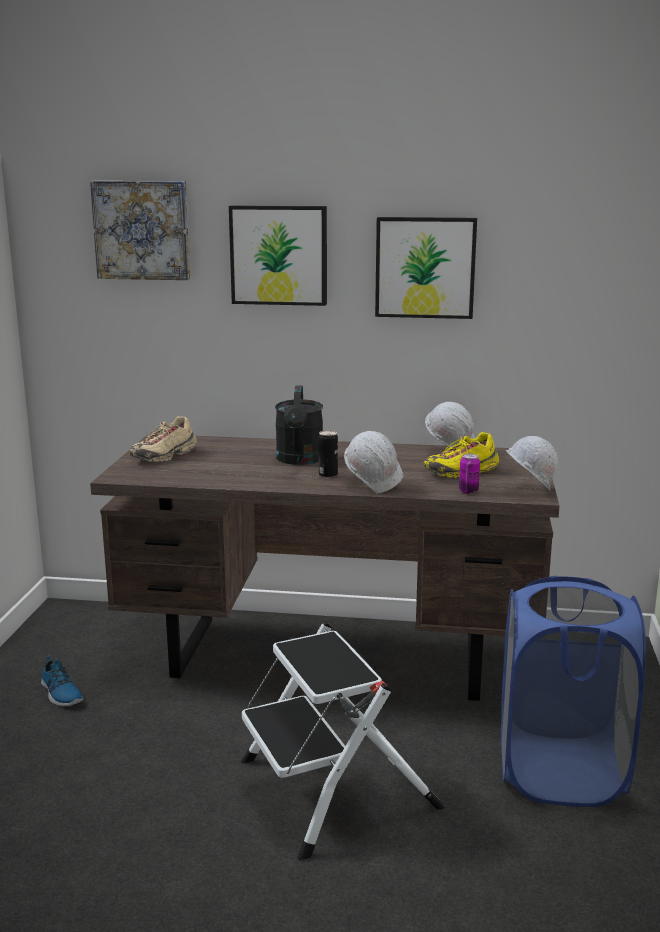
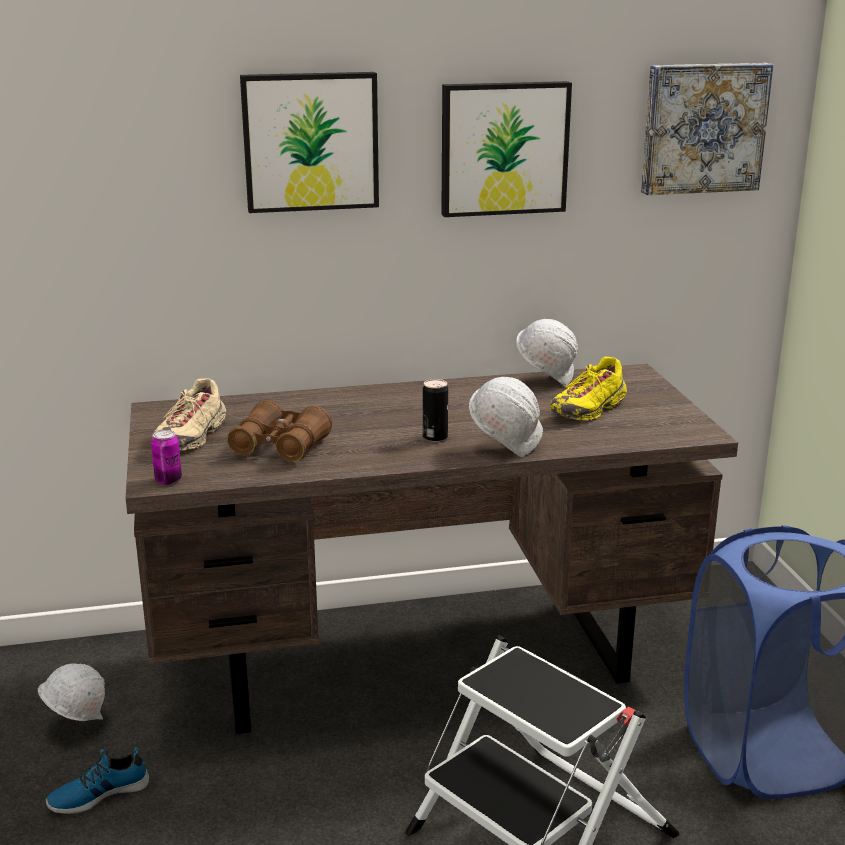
camera: 20 degrees left, 5 degrees up
(60, 694) = (98, 793): shoe -> shoe turned 120 degrees clockwise
(142, 230) = (108, 114): picture -> picture (702, 128)
(216, 468) = (280, 447): none -> brown binoculars
(300, 460) = (378, 419): black watering can -> none
(468, 491) = (622, 437): can -> can (168, 480)
(528, 491) = (687, 427): white hard hat -> white hard hat (76, 724)

